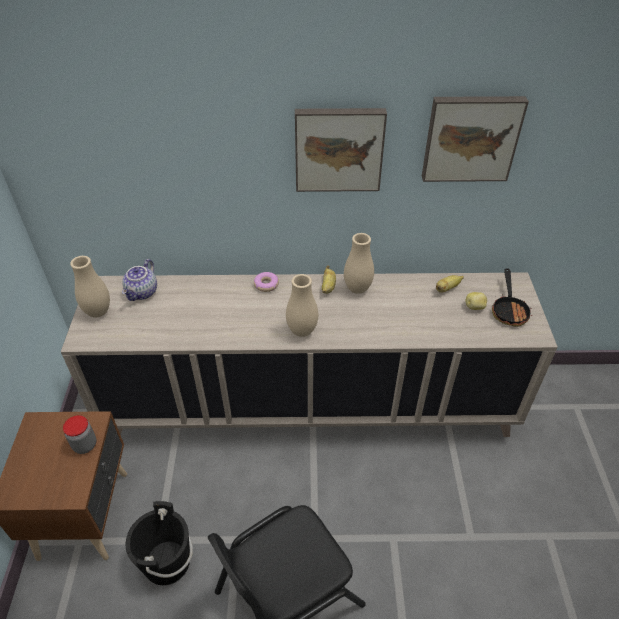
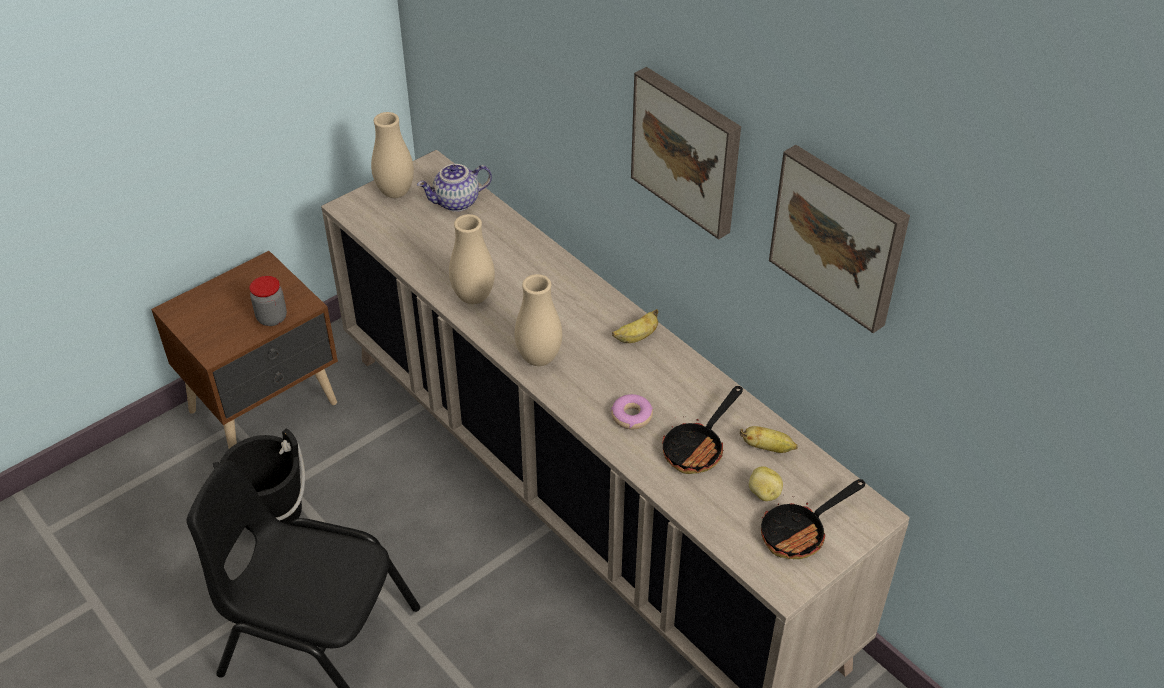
camera: 50 degrees right, 0 degrees up
(266, 284) = (579, 284): donut -> donut (632, 416)
(357, 289) = (664, 364): beige vase -> beige vase (473, 297)
(424, 311) = (698, 447): none -> frying pan

